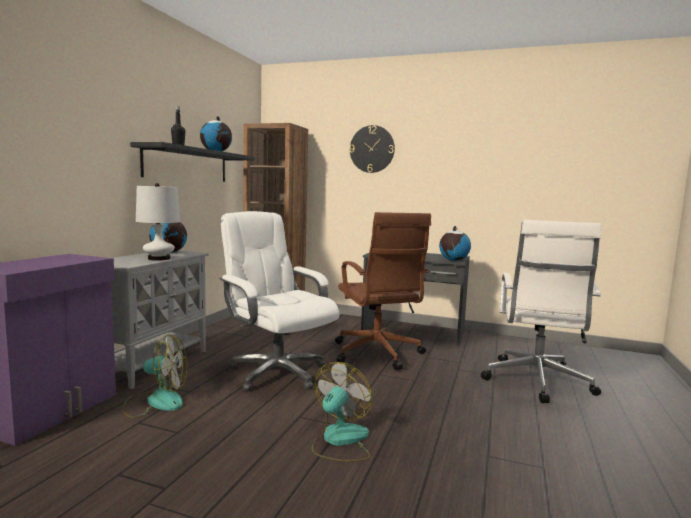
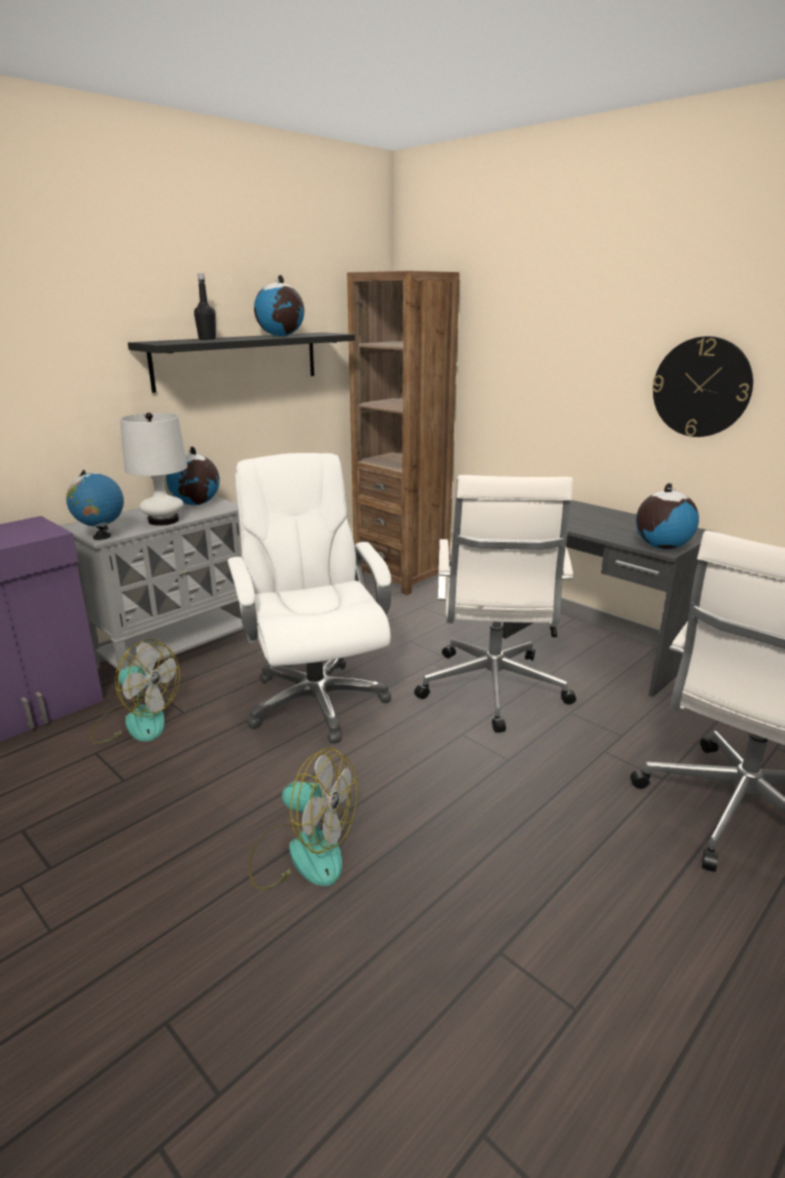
camera: 25 degrees right, 15 degrees up
(125, 265) = (101, 537): none -> globe
(340, 441) = (302, 853): fan -> fan turned 60 degrees clockwise
(372, 149) = (561, 311): wall clock -> wall clock (701, 387)
(377, 354) = (492, 691): brown office chair -> white office chair

